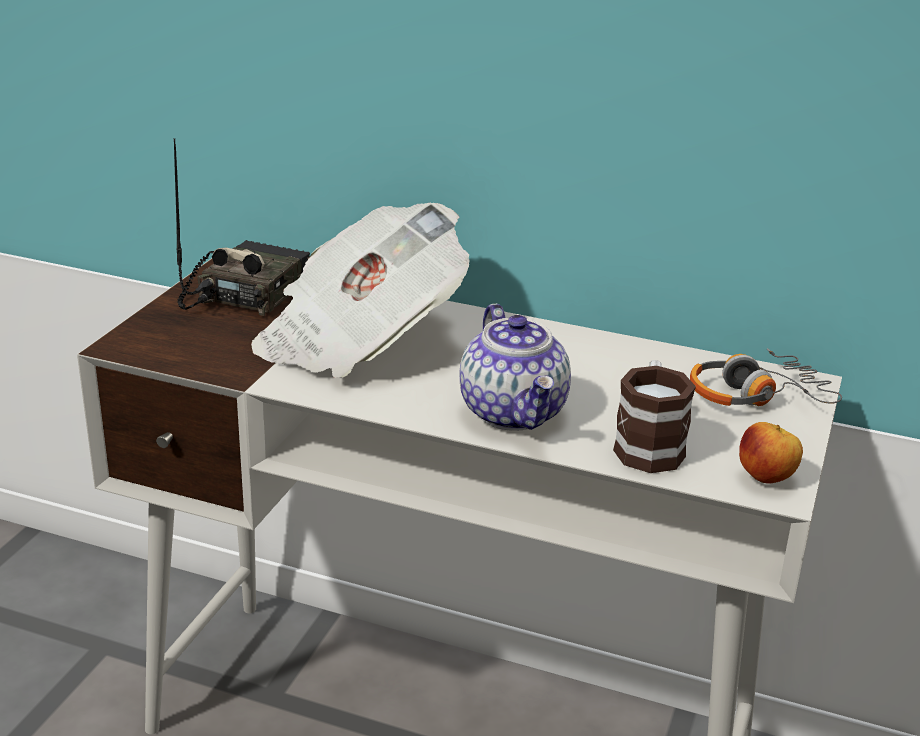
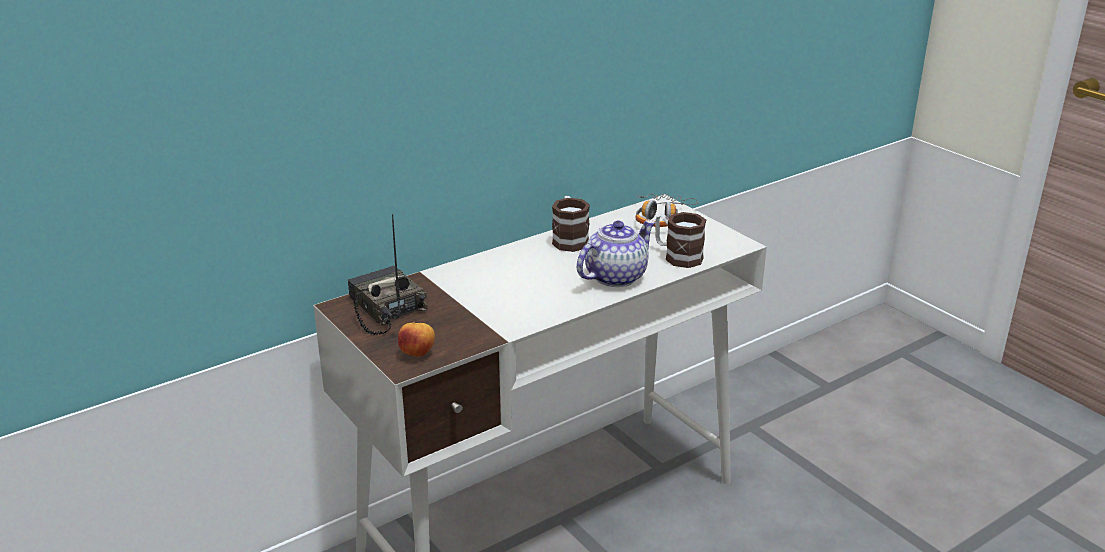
camera: 55 degrees left, 0 degrees up
(358, 339) = (489, 292): newspaper -> none
(515, 412) = (615, 276): teapot -> teapot turned 60 degrees counterclockwise
(577, 347) = (569, 239): none -> mug
(766, 478) = (729, 242): apple -> apple (417, 354)

